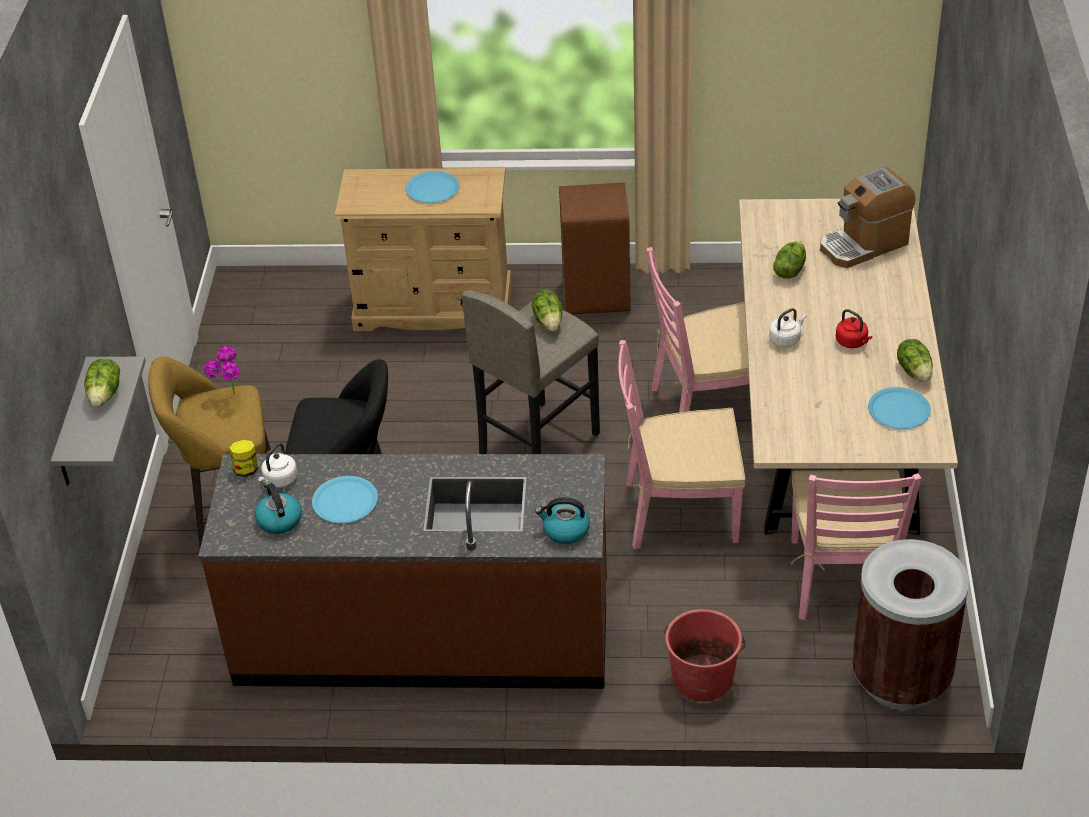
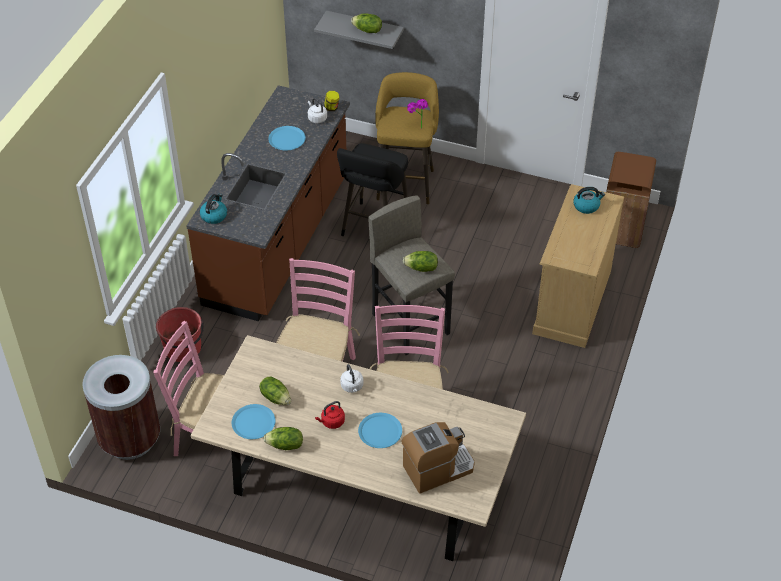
camera: 105 degrees right, 5 degrees up
(279, 520) = (286, 114): kettle -> kettle (586, 206)
(432, 188) = (583, 234): blue plate -> blue plate (380, 431)
(595, 296) = (553, 391): brown trash can -> brown trash can (622, 229)
(789, 270) = (426, 413): lettuce -> lettuce (276, 397)
(863, 244) = (438, 469): coffee machine -> coffee machine turned 75 degrees clockwise

